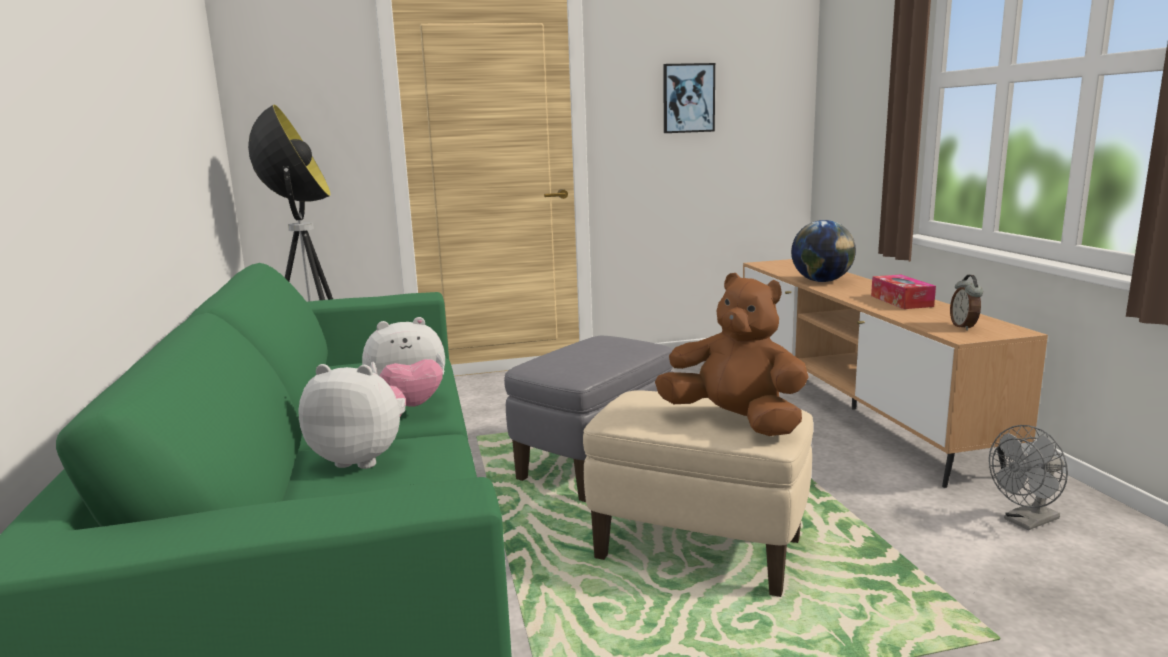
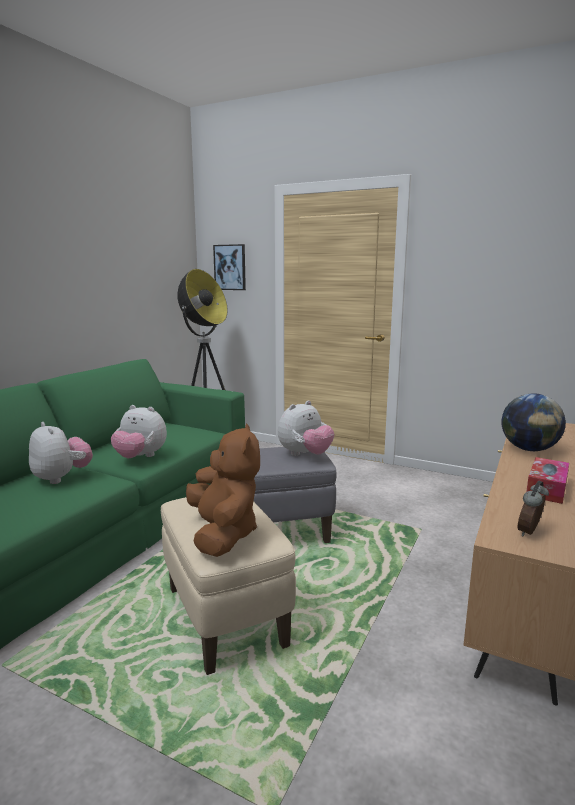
camera: 40 degrees right, 0 degrees up
(621, 342) = (305, 455): none -> plush toy
(688, 98) = (494, 270): picture -> picture (230, 267)
(1026, 522) = (492, 751): grey fan -> none

